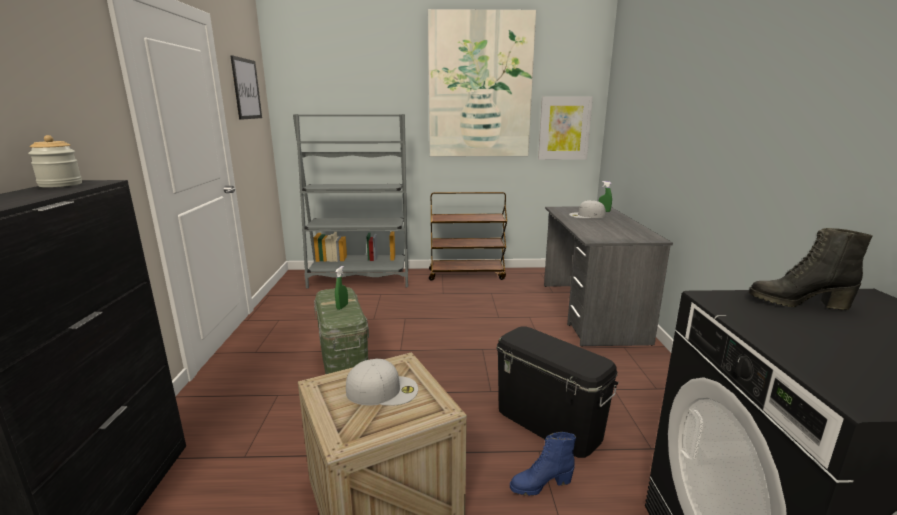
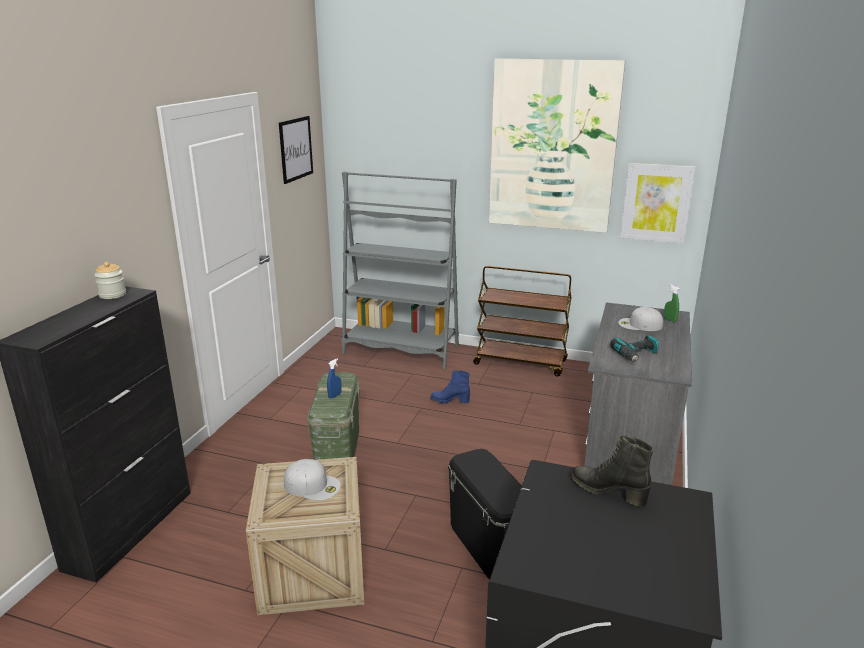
camera: 20 degrees right, 5 degrees up
(342, 307) = (335, 395): green spray bottle -> blue spray bottle
(540, 485) = (442, 595): blue boot -> blue boot (450, 400)
(609, 231) = (637, 355): none -> power drill

